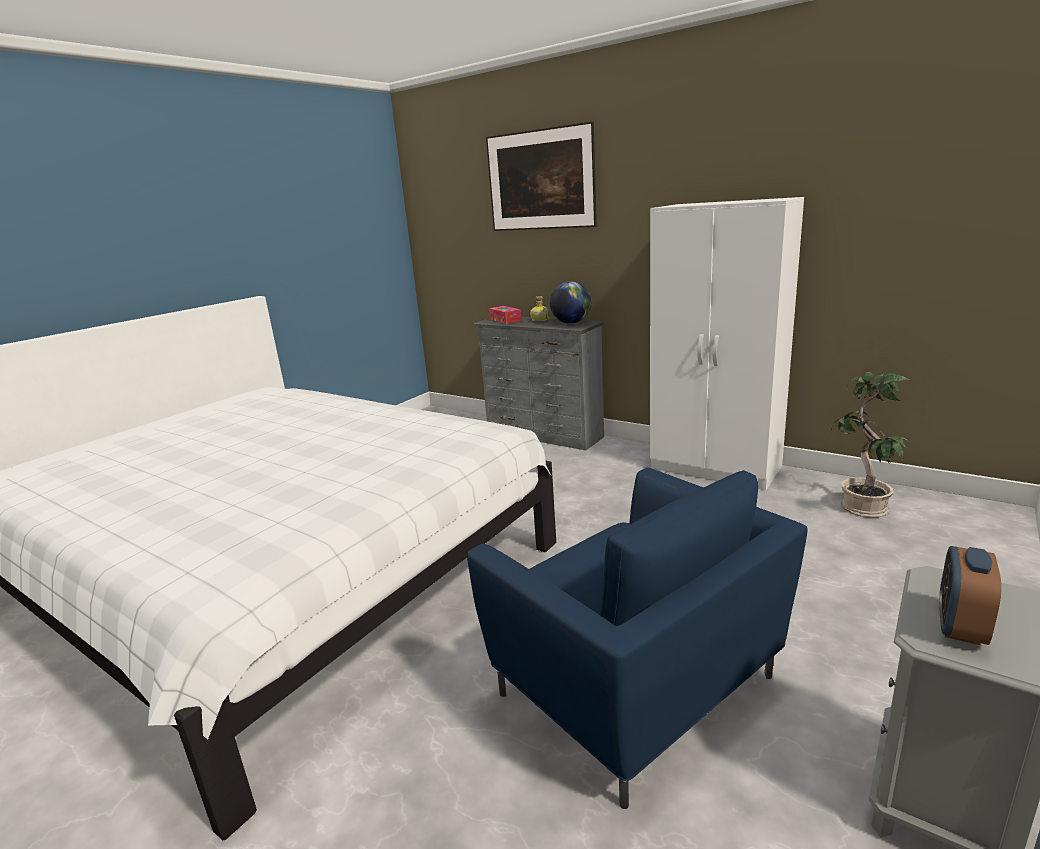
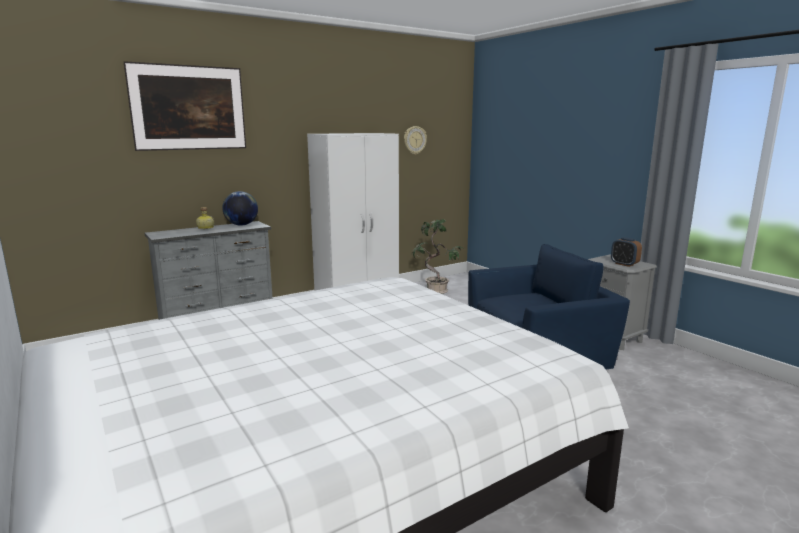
camera: 70 degrees left, 5 degrees down
(505, 320) = (173, 233): tissue box -> none
(904, 206) = (414, 140): none -> wall clock

